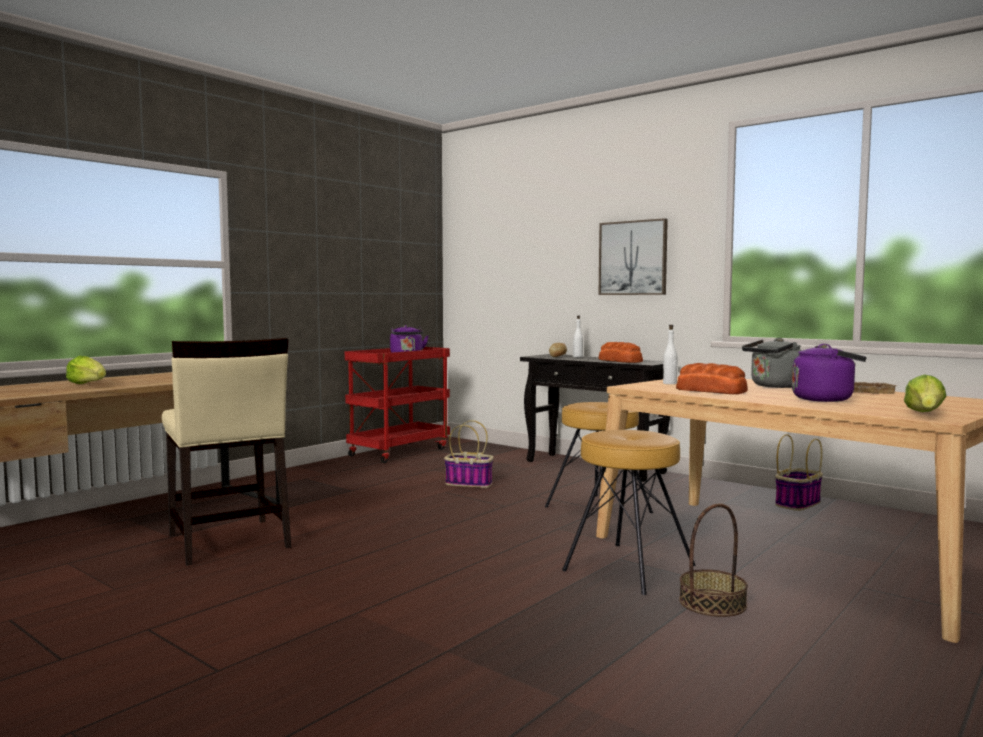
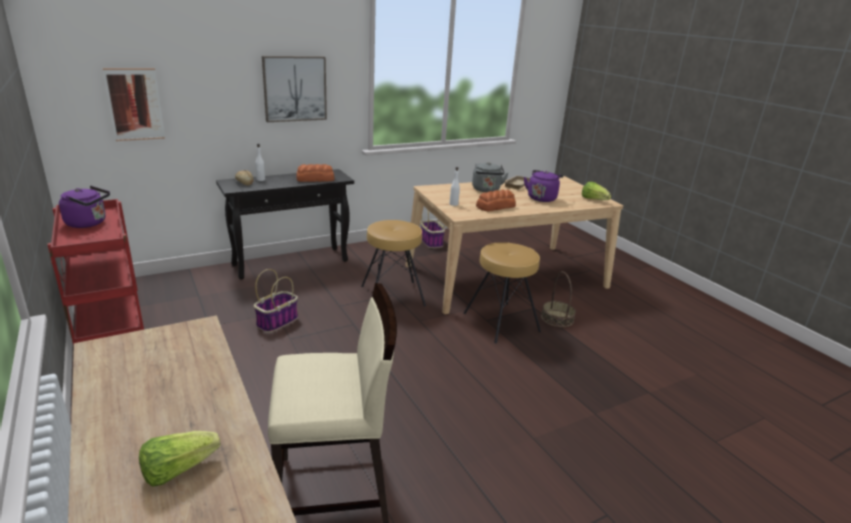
camera: 70 degrees left, 20 degrees up
(500, 274) = (135, 104): none -> picture

